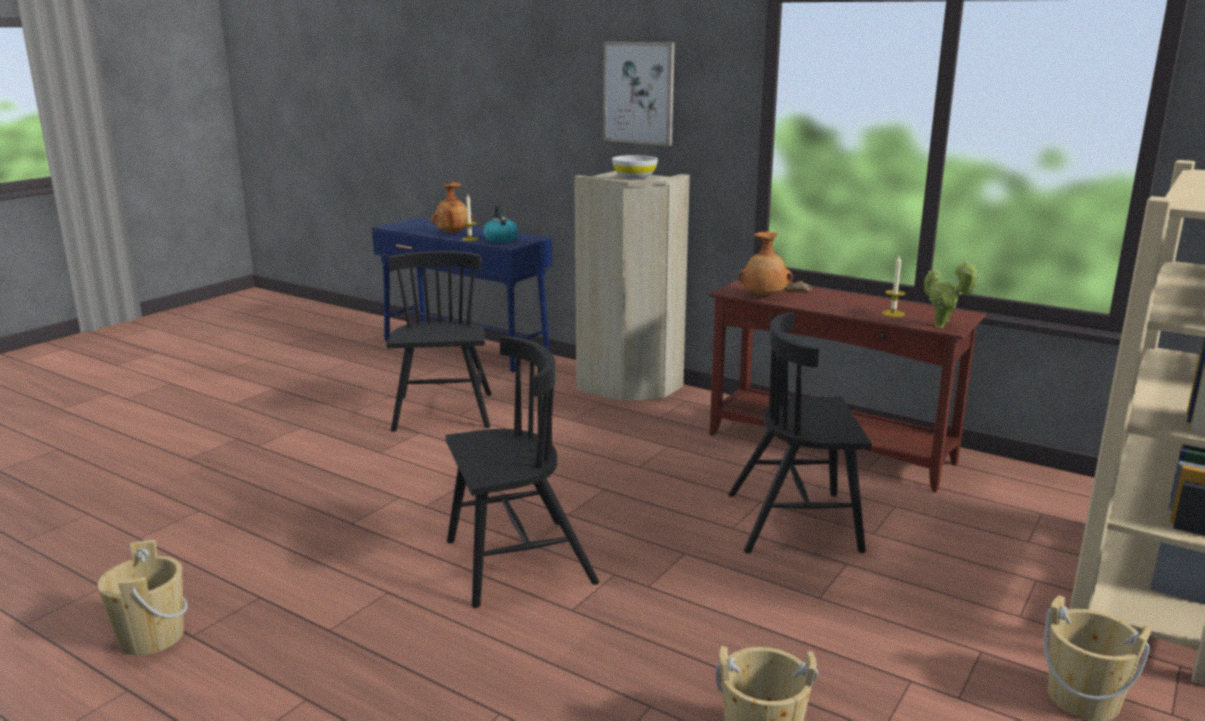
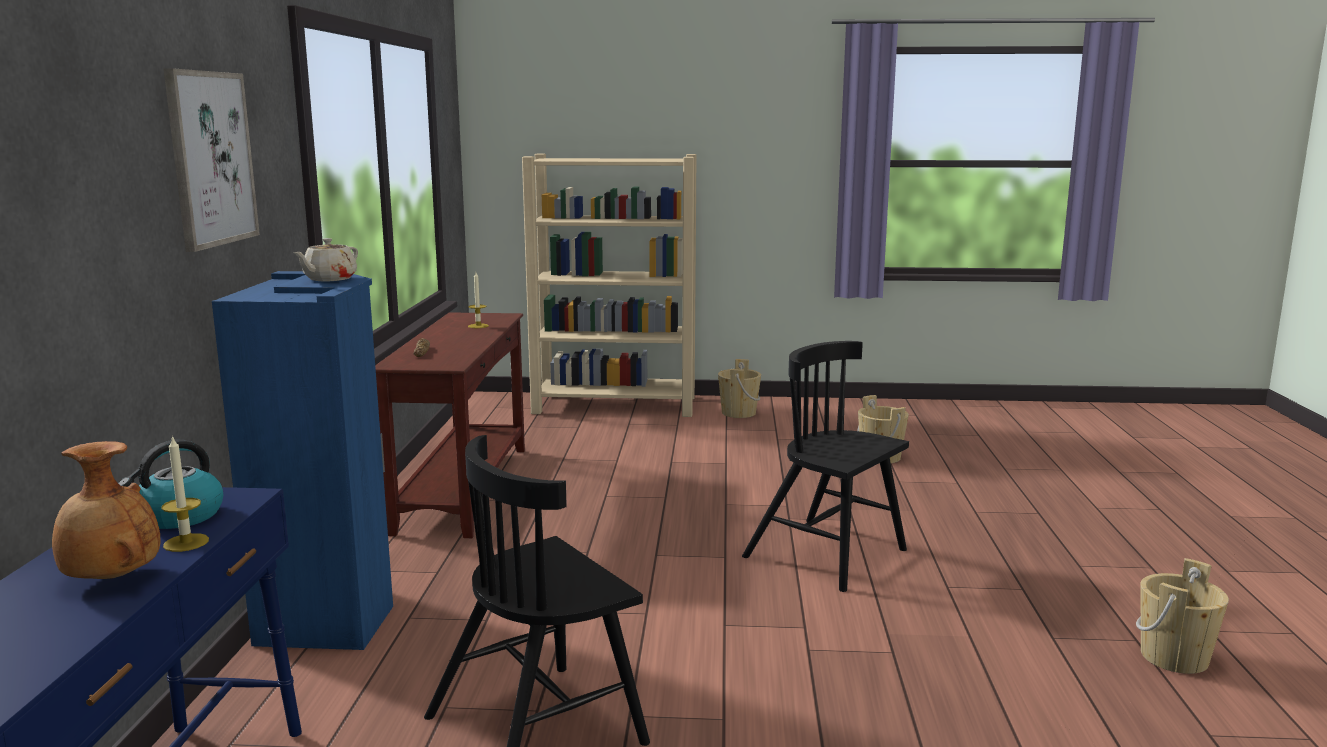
camera: 120 degrees left, 5 degrees down
(630, 387) = (330, 614): beige cabinet -> blue cabinet
(634, 177) = (329, 279): white bowl -> beige teapot
(764, 296) = (458, 355): brown vase -> none
(802, 521) = (625, 479): black chair -> none
(943, 327) = (505, 316): potted plant -> none

